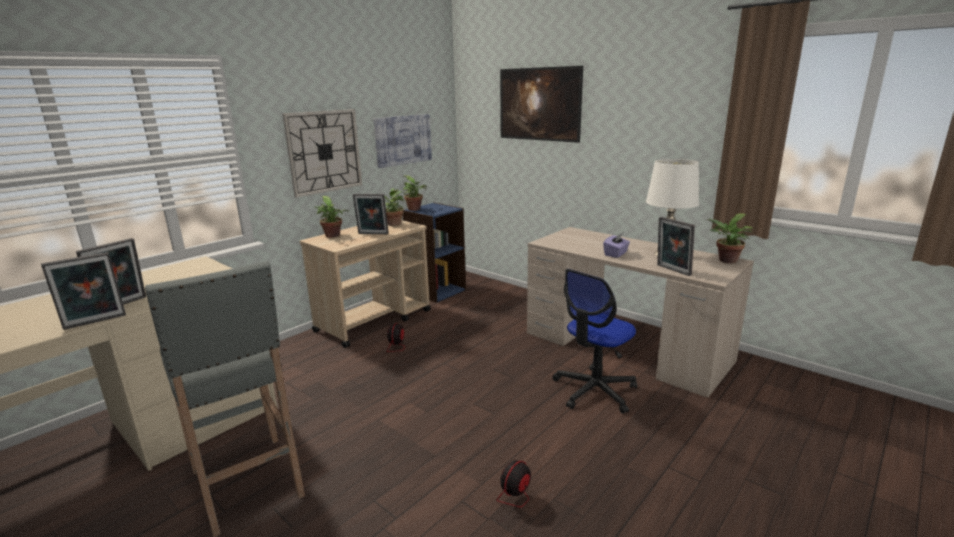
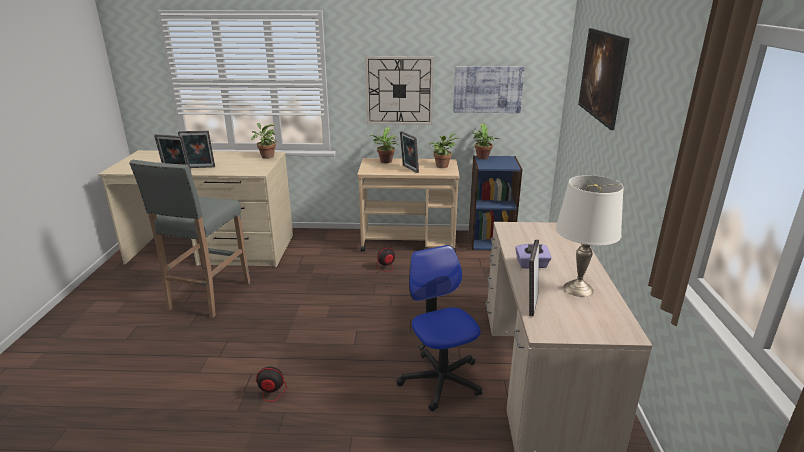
camera: 50 degrees right, 5 degrees up
(594, 391) = (441, 380): office chair -> office chair turned 60 degrees clockwise
(726, 261) = (616, 327): potted plant -> potted plant (266, 156)

